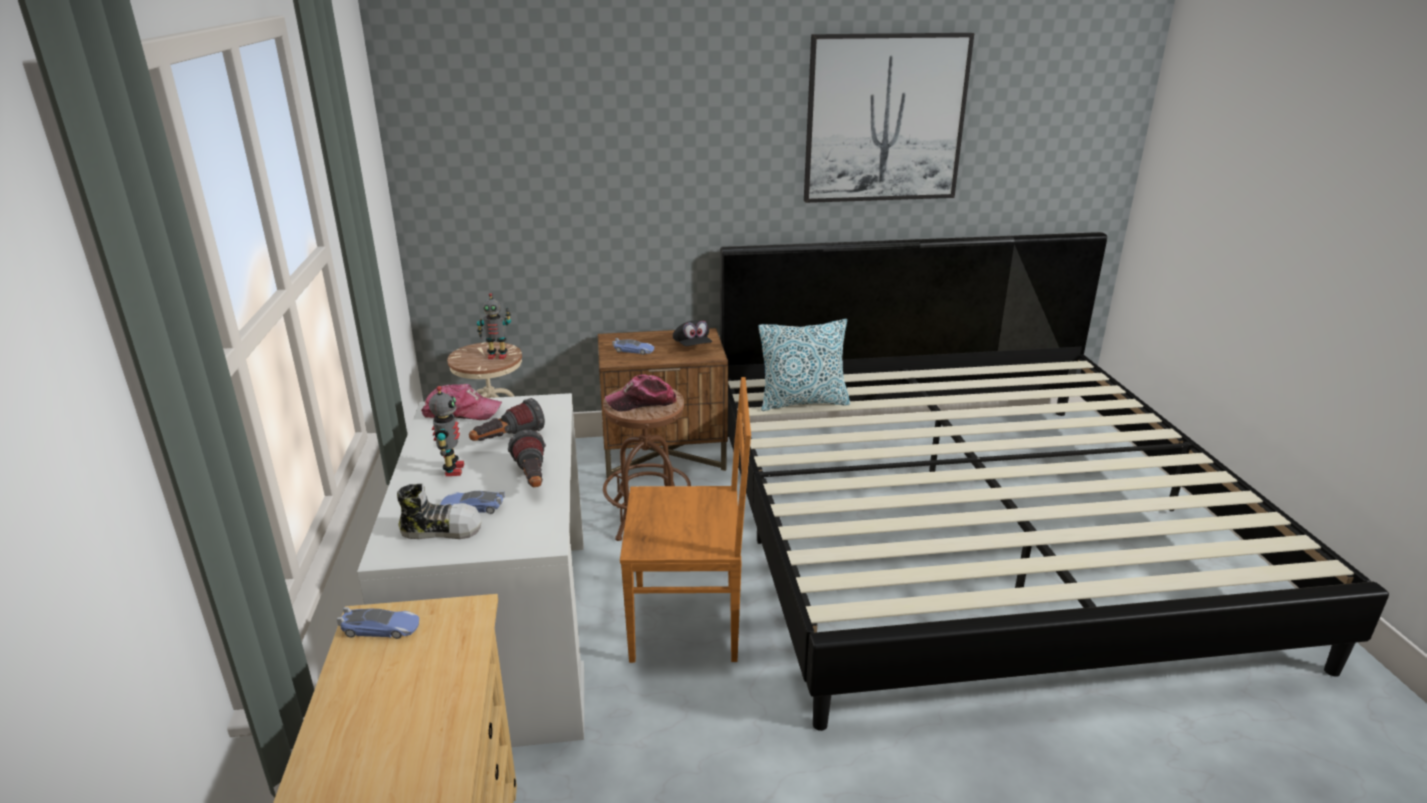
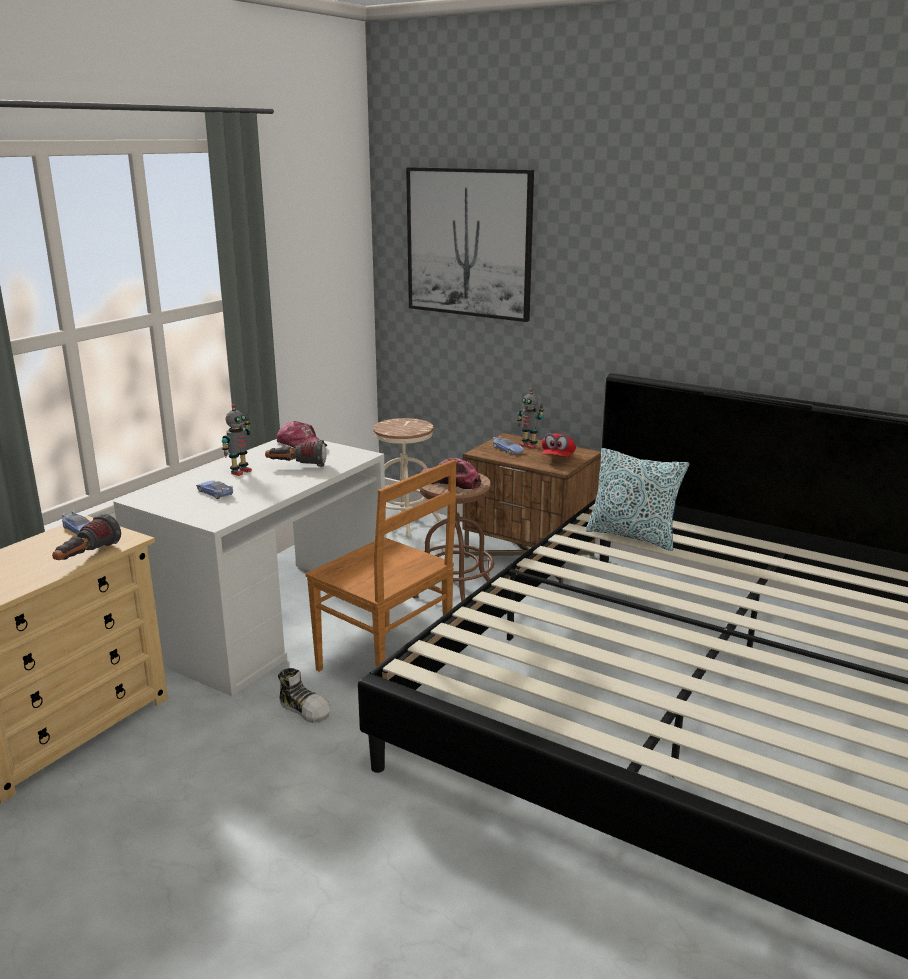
camera: 40 degrees right, 5 degrees down
(441, 529) = (181, 497): shoe -> shoe (305, 708)
(497, 356) = (410, 429): toy robot -> toy robot (528, 446)
(532, 479) = (270, 490): flashlight -> flashlight (86, 557)
(692, 346) = (557, 458): black cap -> red cap
(885, 119) = (788, 266): picture -> picture (469, 243)

